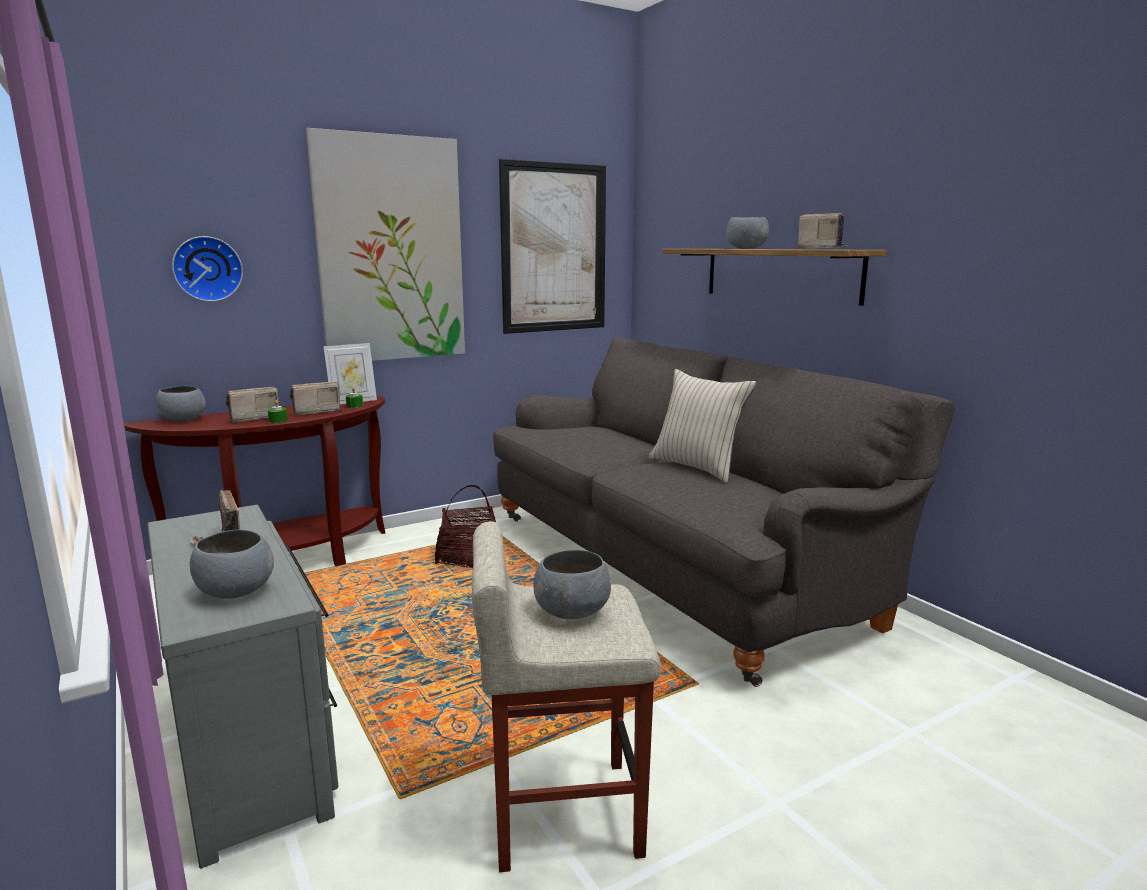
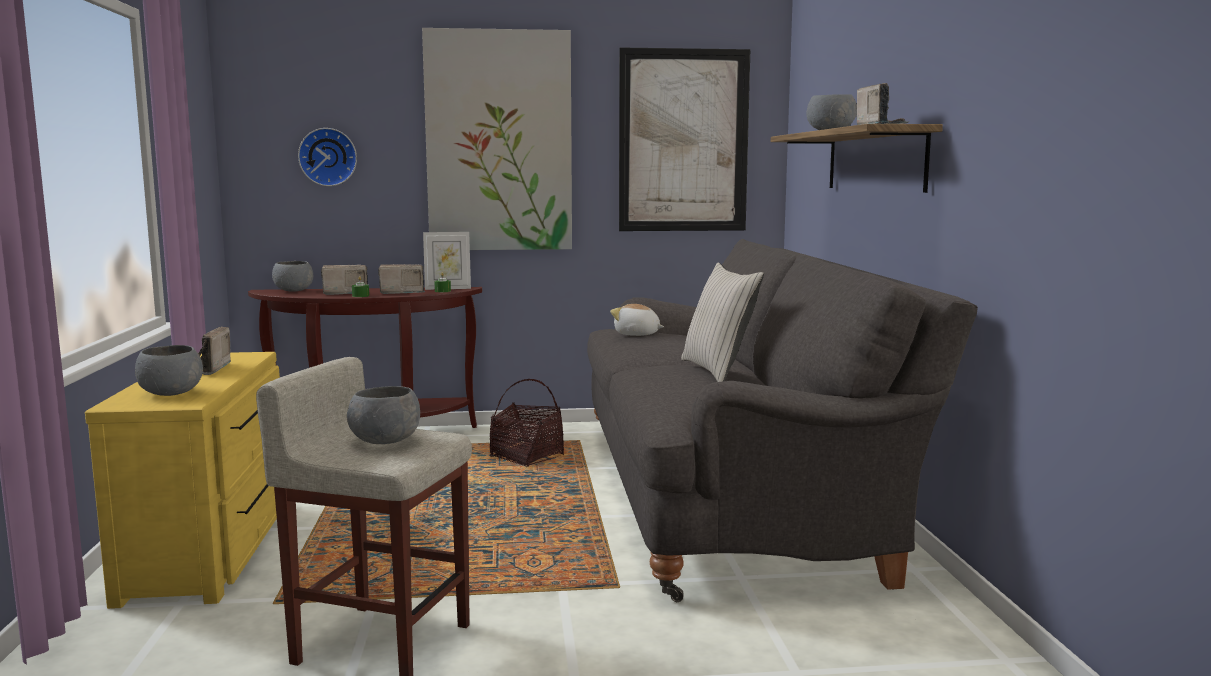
camera: 25 degrees right, 5 degrees down
(253, 744) = (214, 548): grey dresser -> yellow dresser
(560, 432) = (637, 334): none -> plush toy

